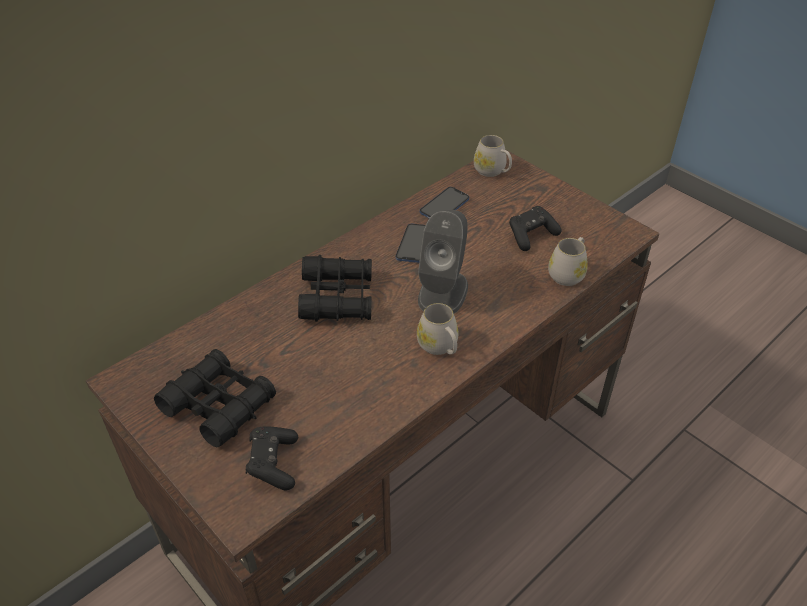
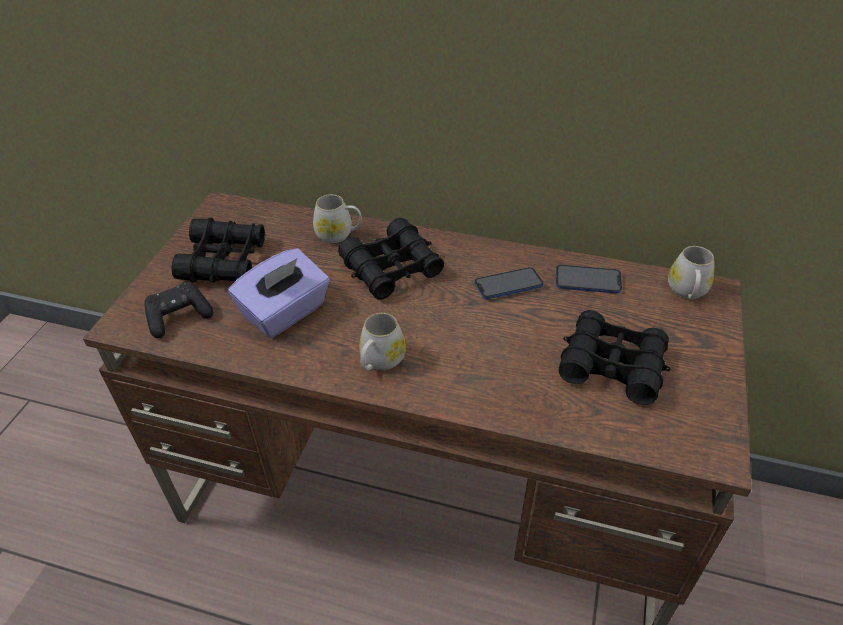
camera: 60 degrees right, 0 degrees up
(334, 384) = (286, 312): none -> purple tissue box
(443, 292) = (458, 332): grey speaker -> none
(531, 235) = (612, 365): black game controller -> black binoculars
(568, 273) = (579, 421): white mug -> white mug (339, 234)

